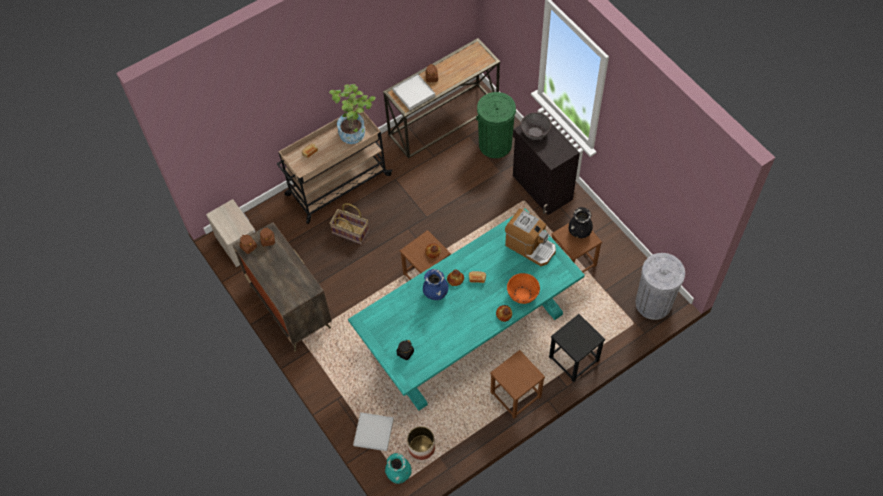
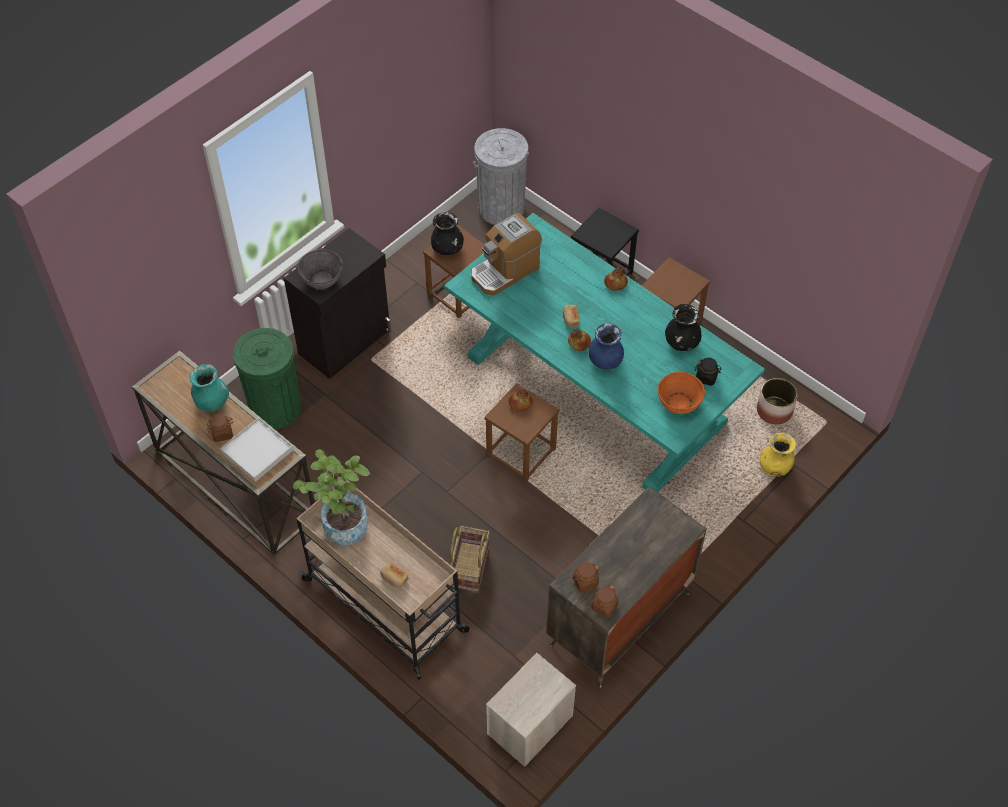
camera: 105 degrees left, 5 degrees down
(373, 432) = (775, 467): white tray -> yellow vase
(399, 473) = (817, 428): turquoise vase -> turquoise vase (211, 402)
(439, 344) = (681, 342): none -> black vase
(522, 294) = (580, 269): orange bowl -> orange bowl (679, 402)
(530, 246) = (505, 271): coffee machine -> coffee machine turned 150 degrees counterclockwise

